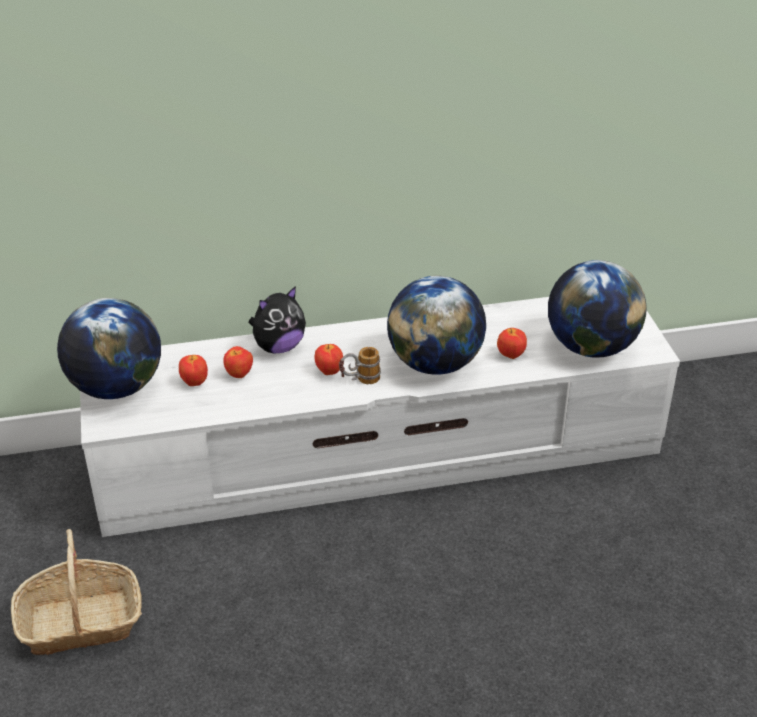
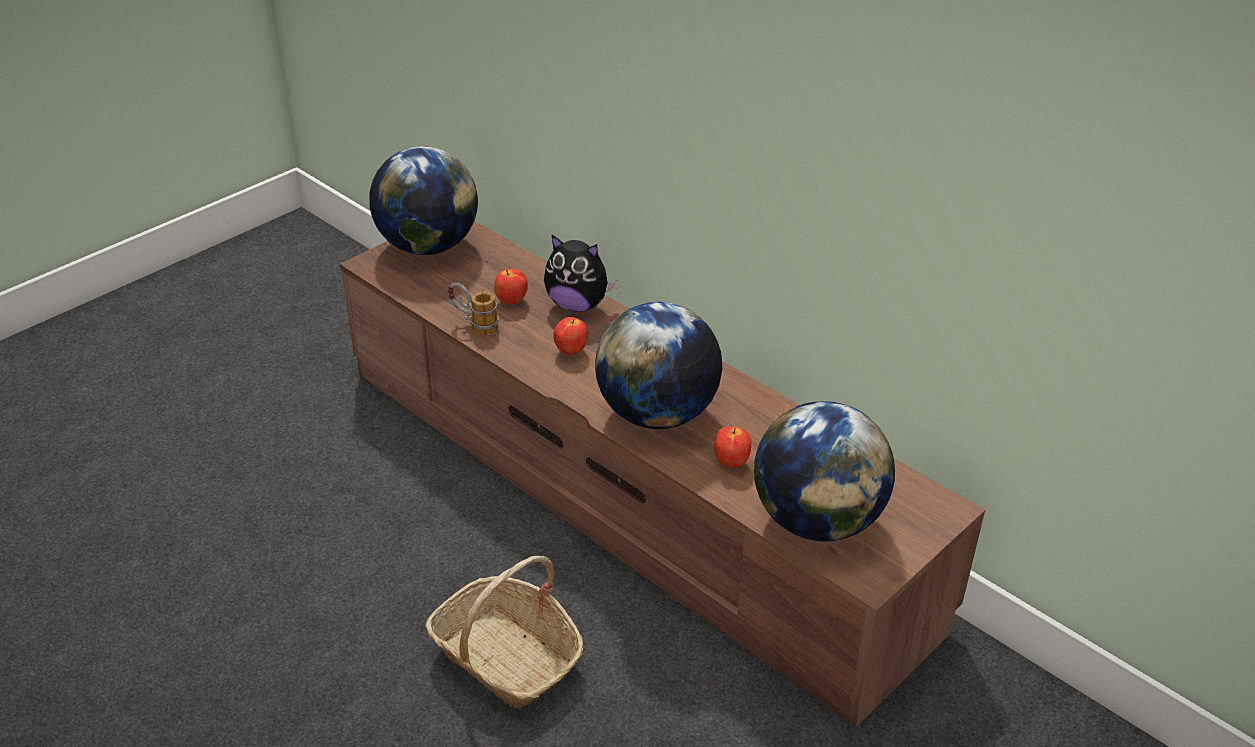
camera: 55 degrees right, 0 degrees up
(81, 622) = (253, 413): basket -> basket (507, 657)
(194, 383) = (475, 282): apple -> none
(359, 381) = (575, 376): mug -> mug (473, 325)
(379, 450) = (629, 488): white tv stand -> brown tv stand

